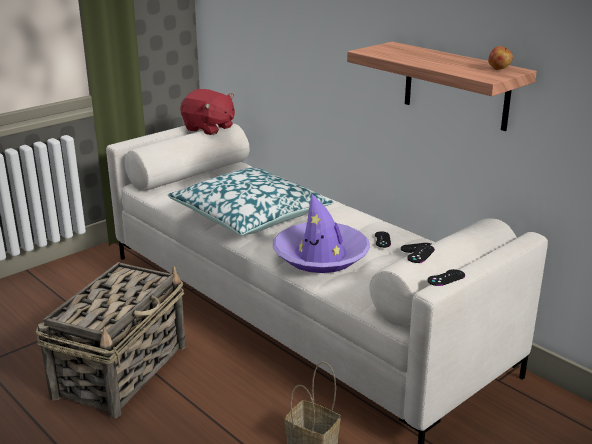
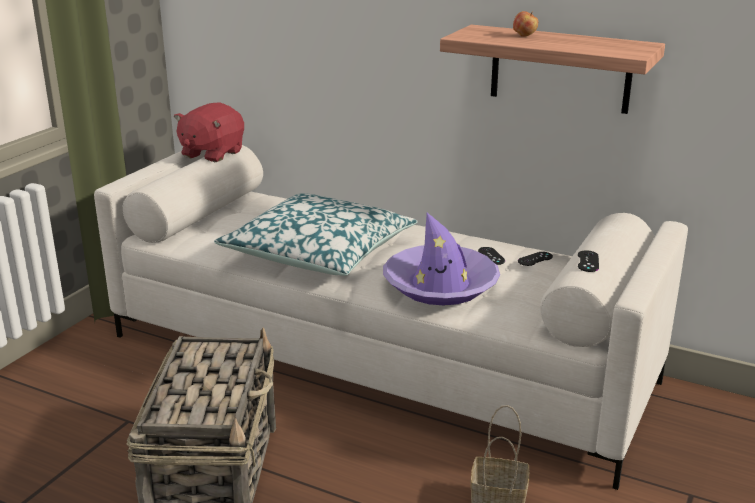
camera: 20 degrees left, 0 degrees up
(209, 129) = (211, 154): red plush toy -> red plush toy turned 105 degrees clockwise
(446, 278) = (633, 283): black game controller -> none
(499, 69) = (628, 44): apple -> apple (524, 36)

